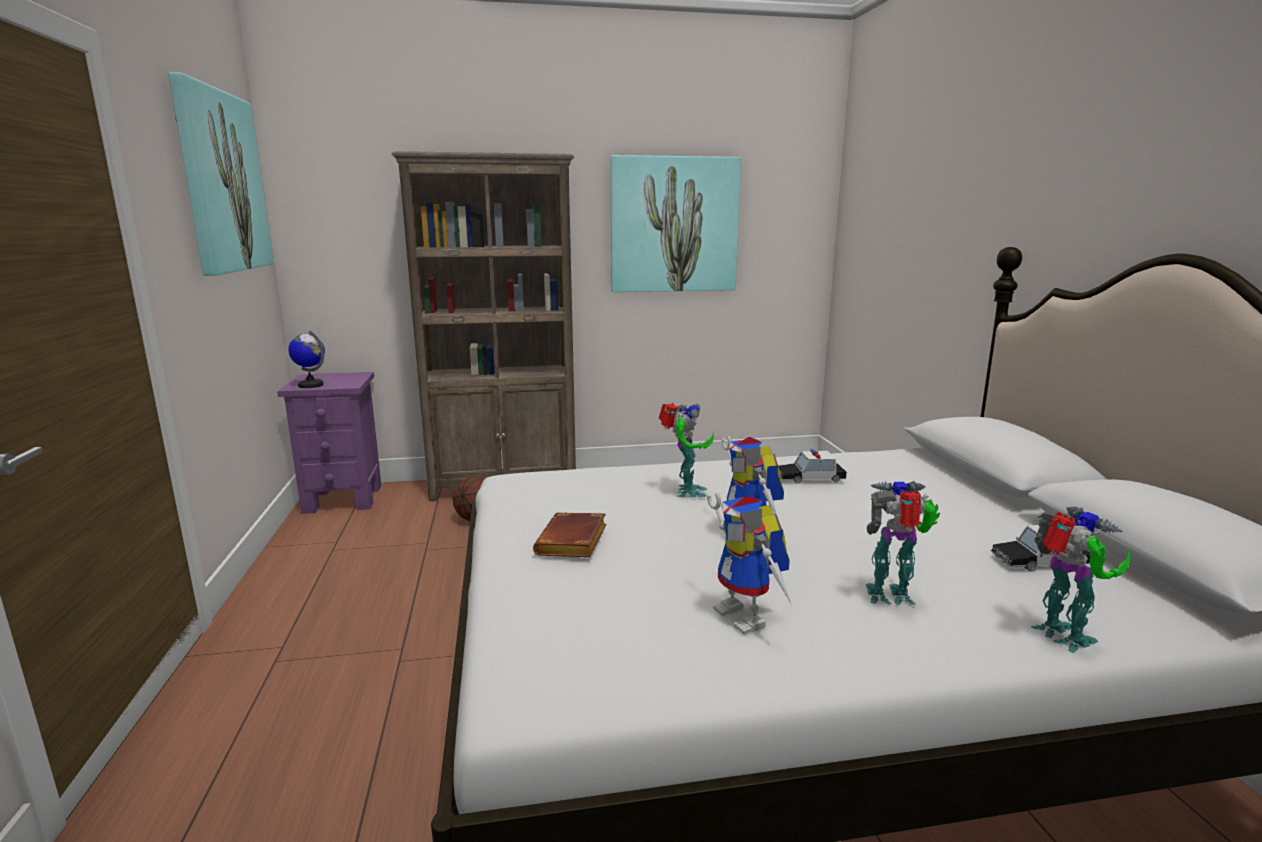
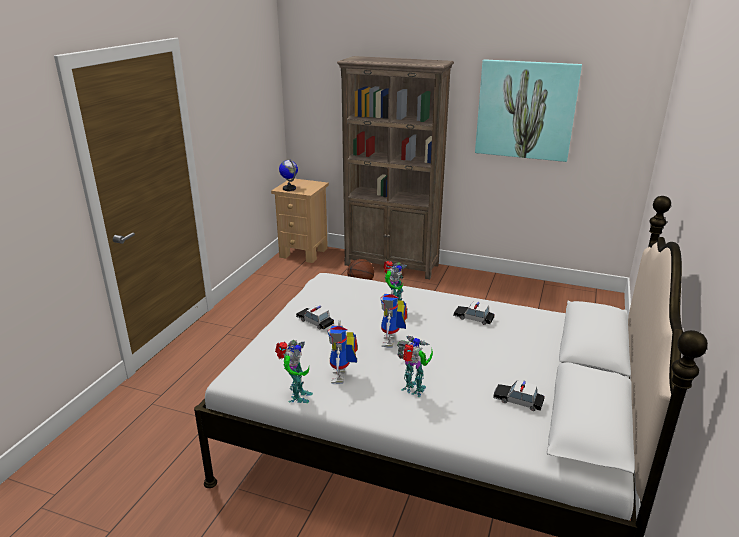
camera: 30 degrees right, 10 degrees up
(221, 182) = (247, 81): picture -> none
(344, 499) = (304, 253): purple nightstand -> beige nightstand
(573, 543) = (314, 321): brown book -> toy car
(1062, 638) = (462, 433): toy robot -> toy robot (297, 396)

